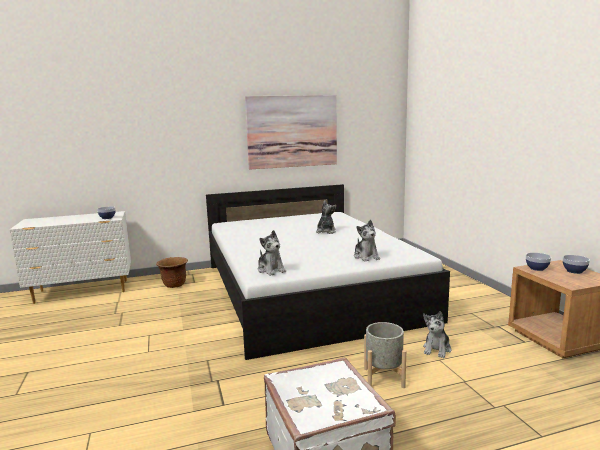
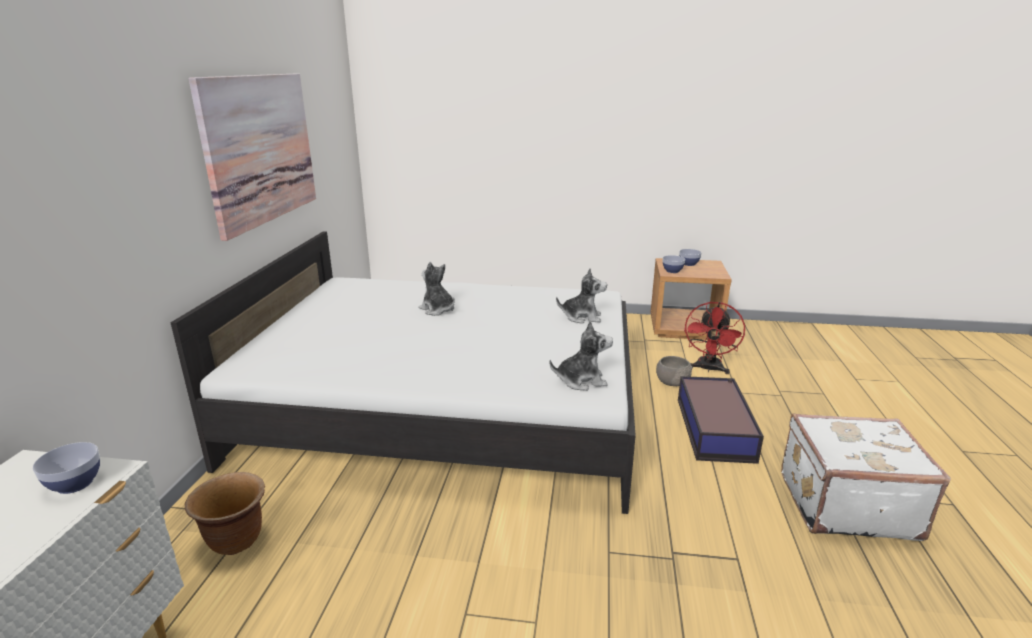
camera: 65 degrees left, 10 degrees up
(383, 377) = (715, 428): grey planter -> storage box
(437, 349) = (672, 382): plush toy -> grey bowl
(489, 362) = (708, 369): none -> red fan

